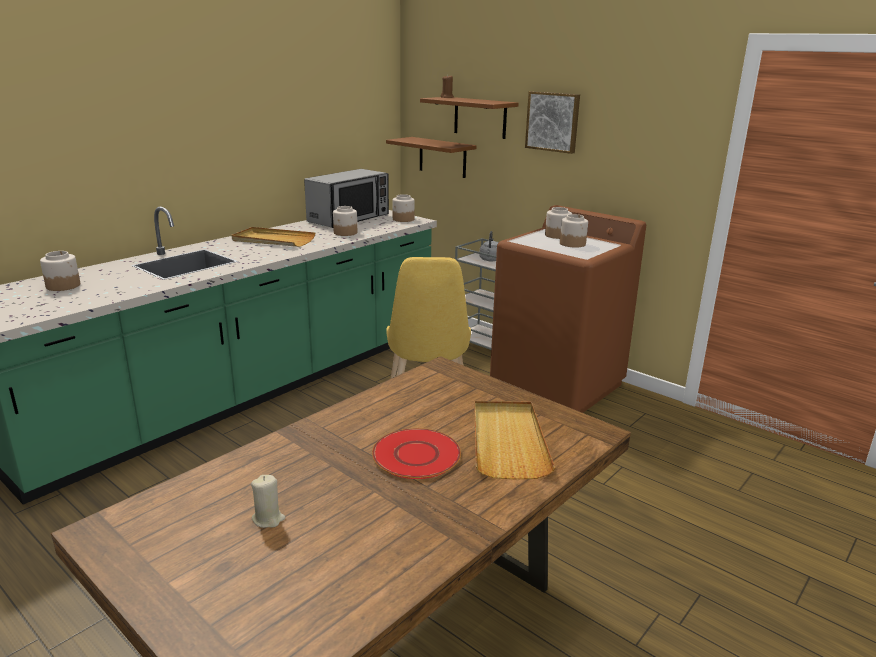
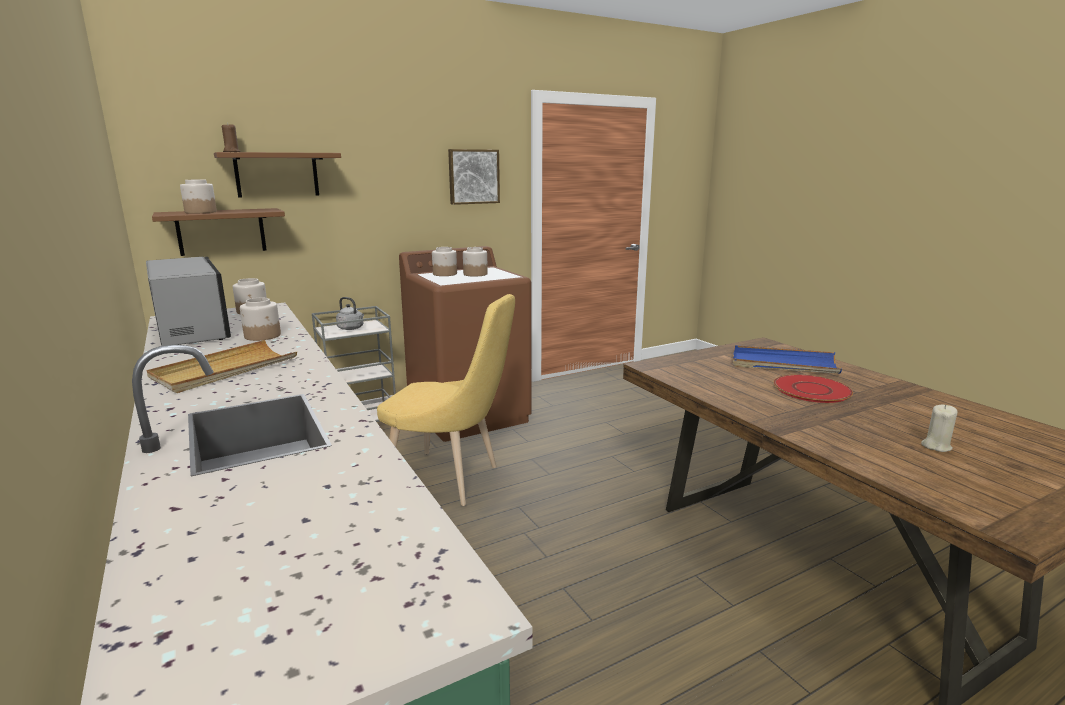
camera: 70 degrees left, 5 degrees down
(63, 286) = (244, 547): jar -> jar (200, 212)
(508, 441) = (783, 364): beige tray -> blue tray
(553, 121) = (377, 170): picture -> picture (473, 176)

